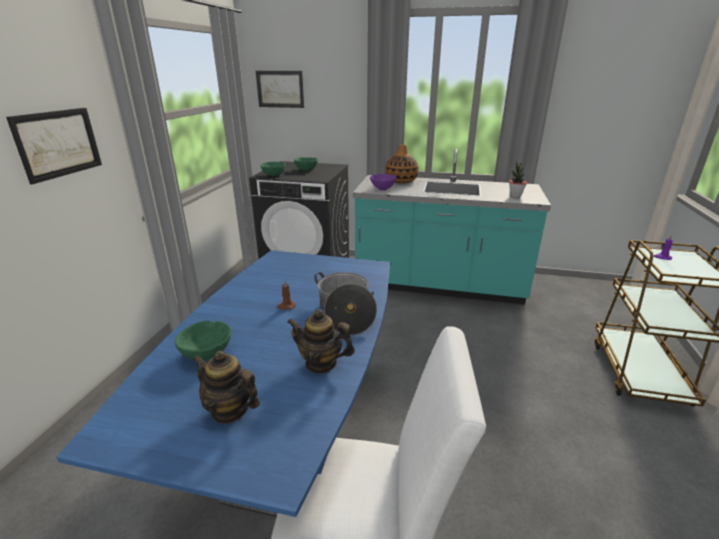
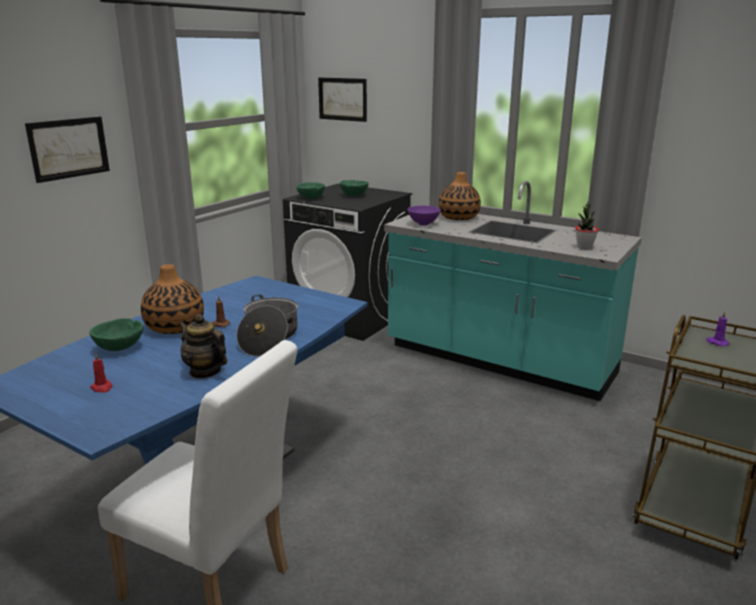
camera: 20 degrees right, 5 degrees down
(230, 410) = (102, 388): teapot -> red candle
(244, 317) = (175, 327): none -> vase

